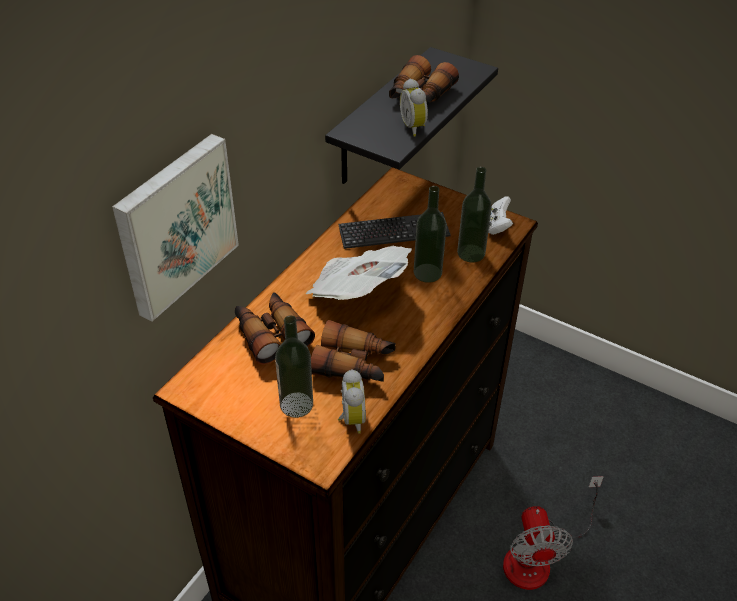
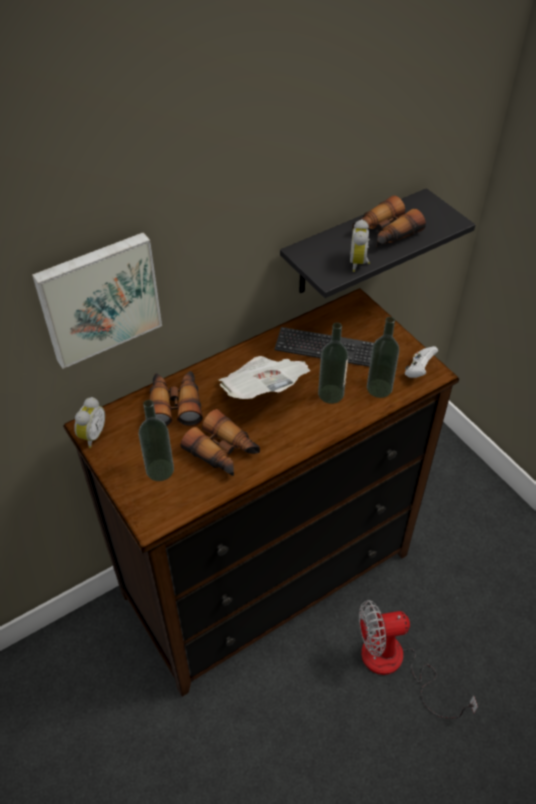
camera: 25 degrees right, 5 degrees up
(350, 419) = (193, 497): alarm clock -> alarm clock (91, 435)
(538, 556) = (395, 665): fan -> fan turned 60 degrees clockwise

